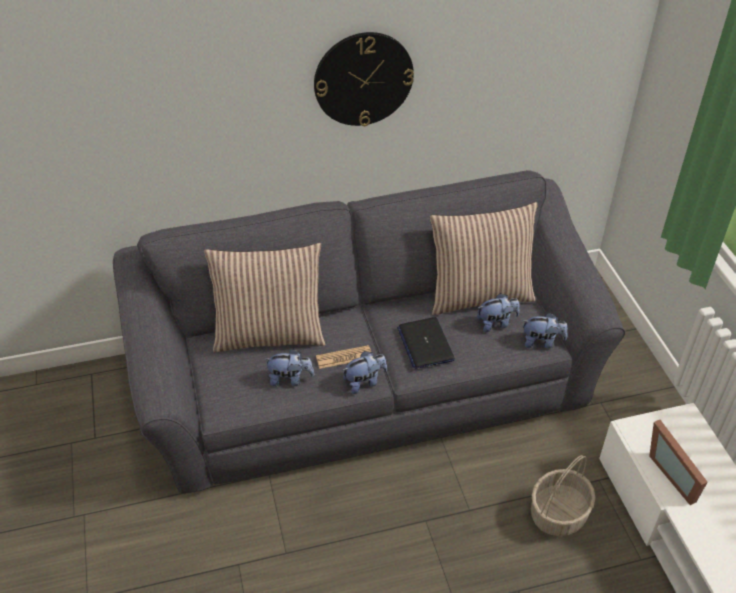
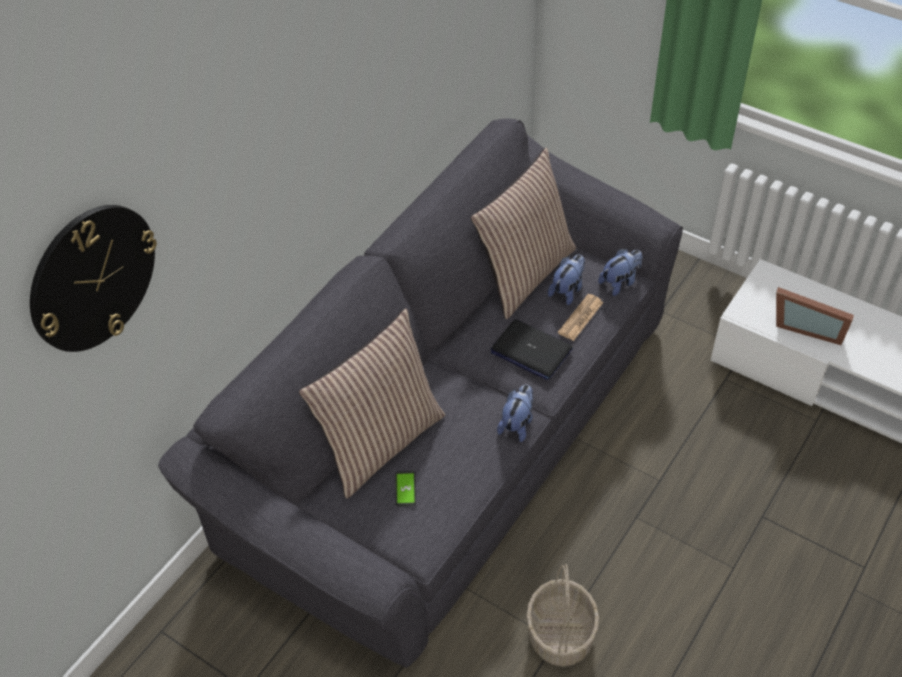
camera: 40 degrees left, 5 degrees up
(251, 370) = (405, 489): none -> phone
(290, 379) = (451, 470): plush toy -> none
(344, 357) = (476, 414): newspaper -> newspaper (580, 318)
(363, 79) = (342, 105): wall clock -> wall clock (92, 277)
(558, 513) = (726, 430): basket -> basket (560, 634)

